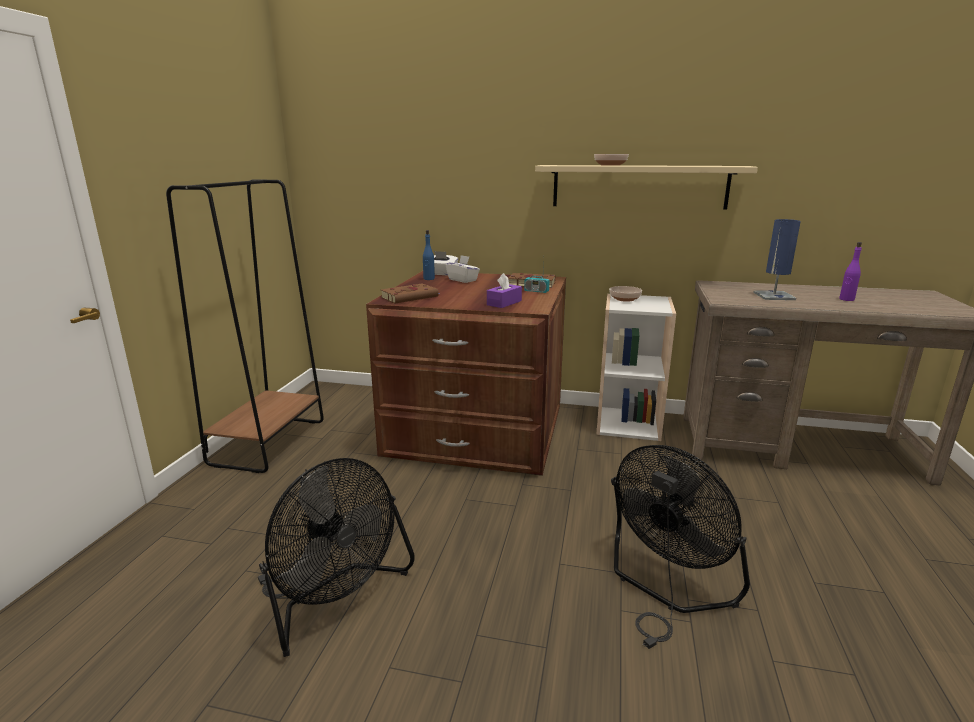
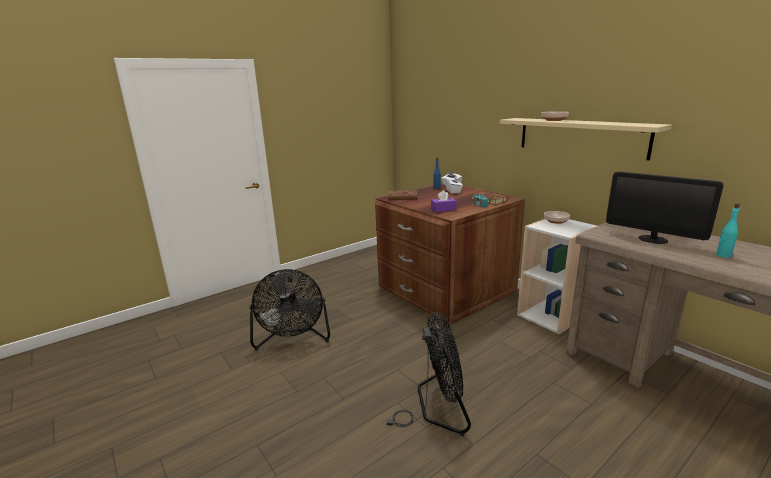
camera: 40 degrees right, 0 degrees up
(268, 443) = (341, 265): clothes rack -> none
(774, 296) = (653, 239): blue table lamp -> monitor
(846, 299) = (723, 255): purple bottle -> turquoise bottle

